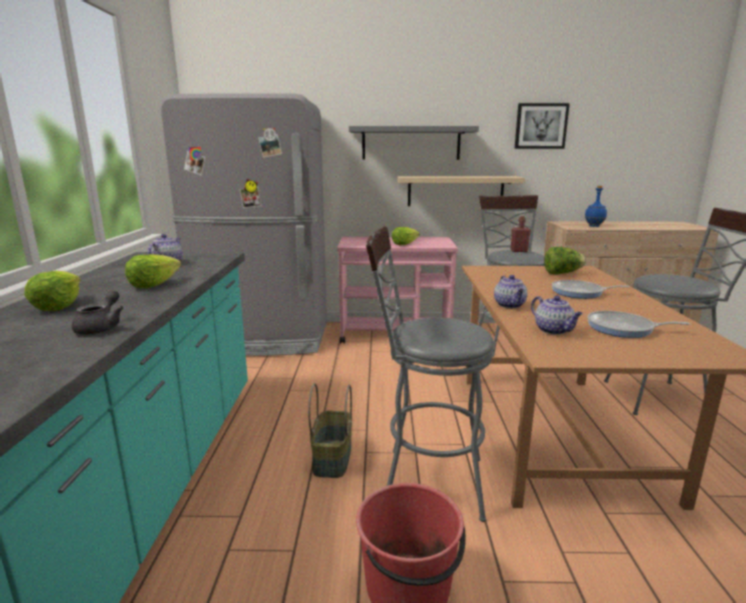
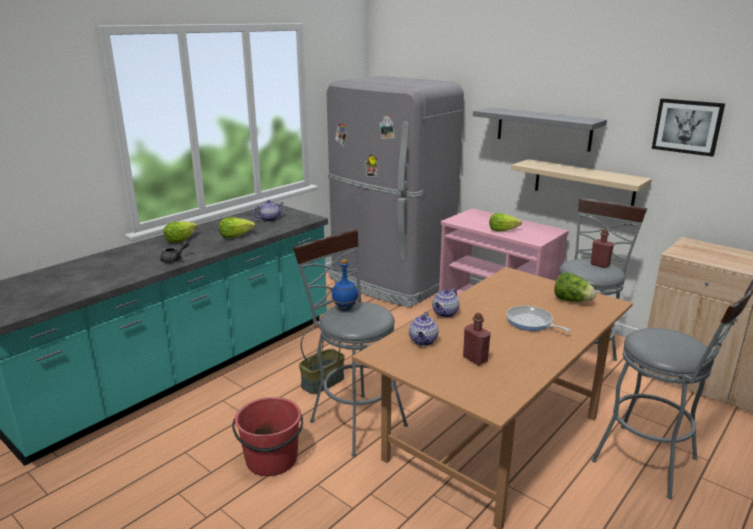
camera: 40 degrees right, 5 degrees up
(593, 226) = (711, 257): blue bottle -> blue bottle (344, 308)
(624, 329) = (475, 359): frying pan -> red bottle

